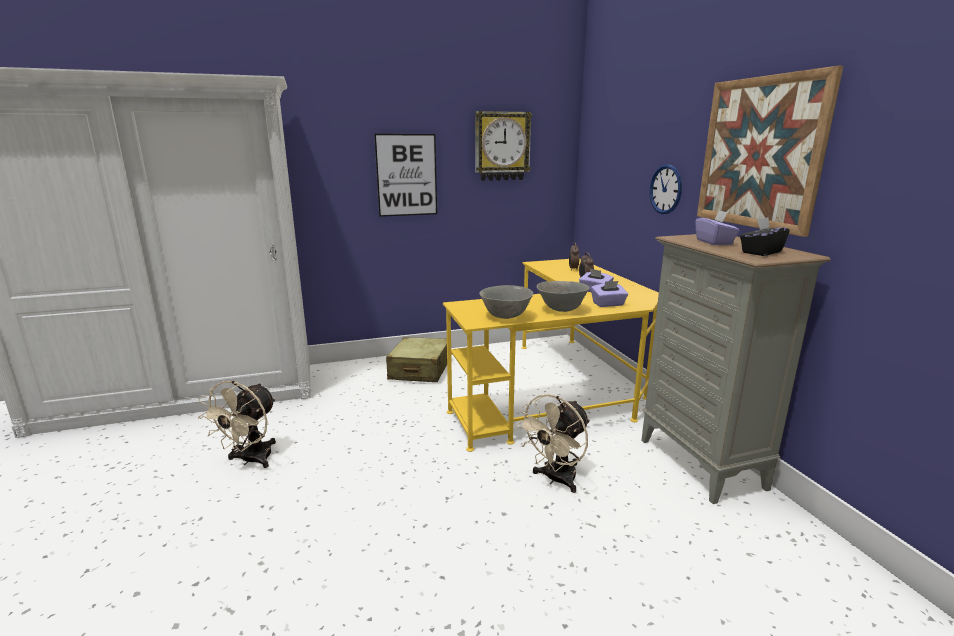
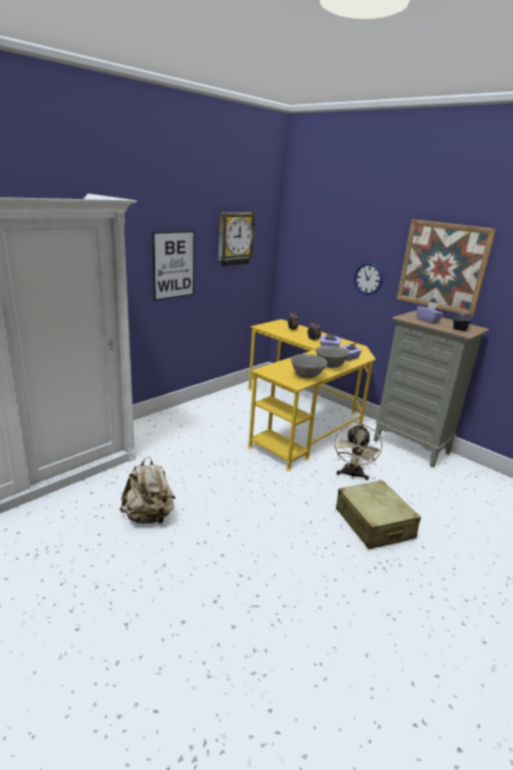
camera: 30 degrees left, 5 degrees up
(250, 460) = (149, 516): beige fan -> beige backpack
(420, 370) = (195, 420): beige suitcase -> beige suitcase (374, 524)

